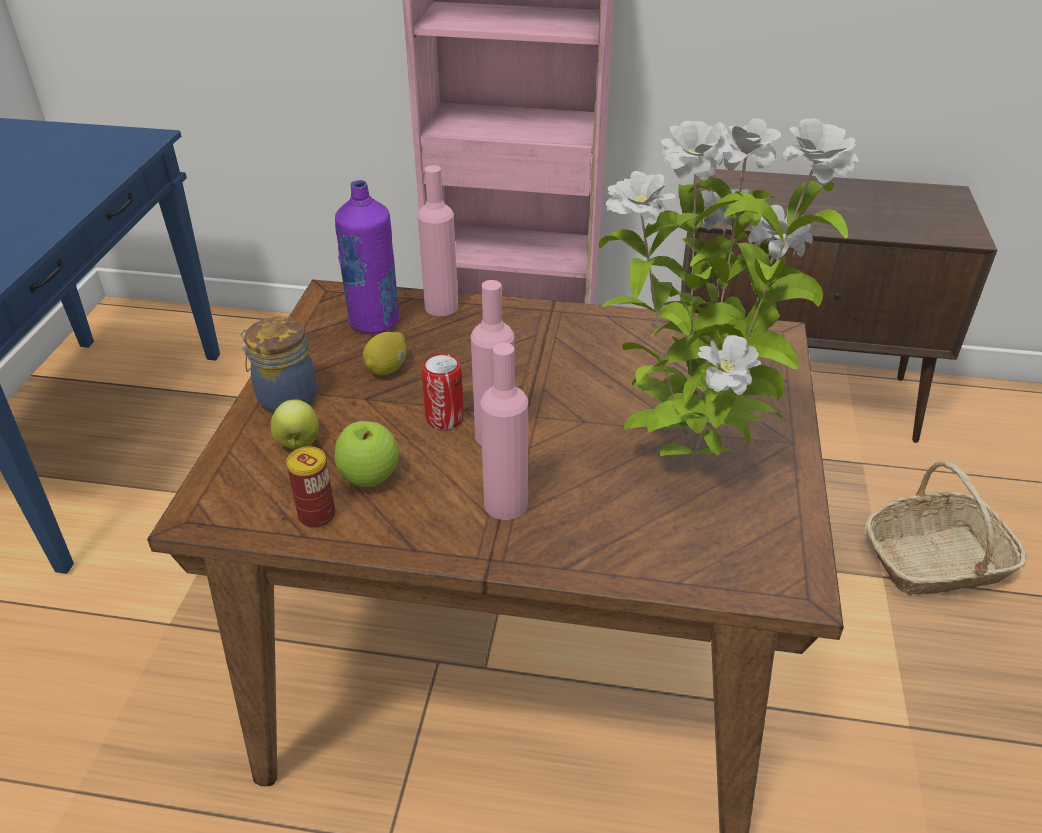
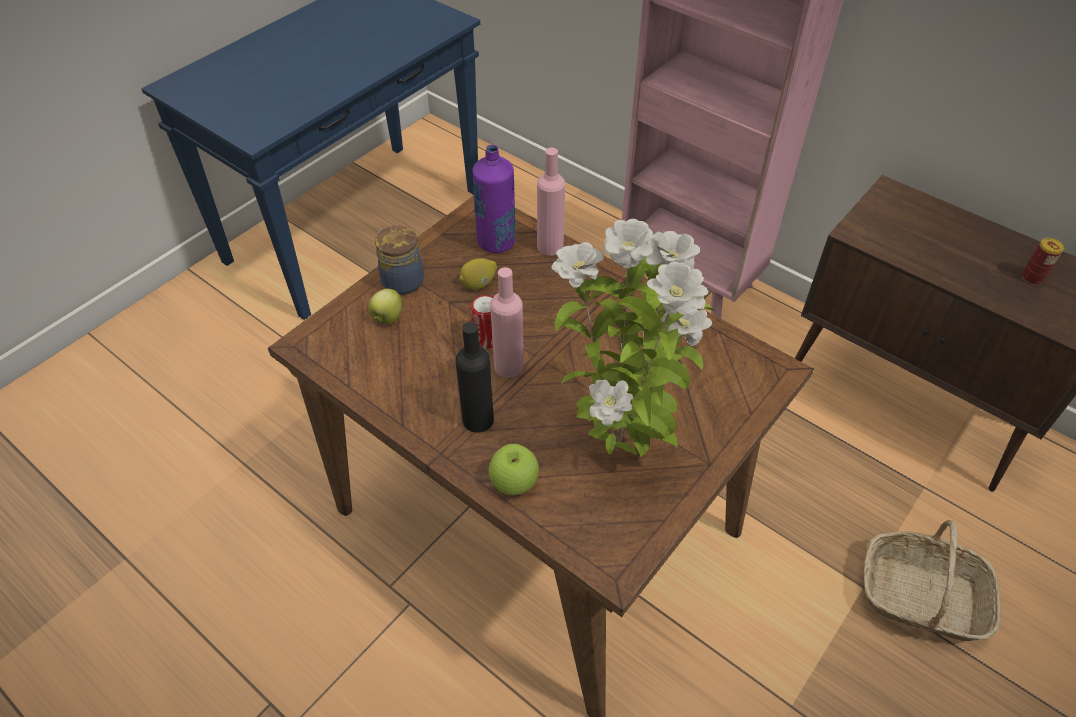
camera: 30 degrees right, 10 degrees up
(317, 515) = (364, 375): can -> can (1032, 278)
(369, 477) = (411, 362): apple -> apple (514, 483)
(505, 504) = (478, 419): pink bottle -> black bottle

